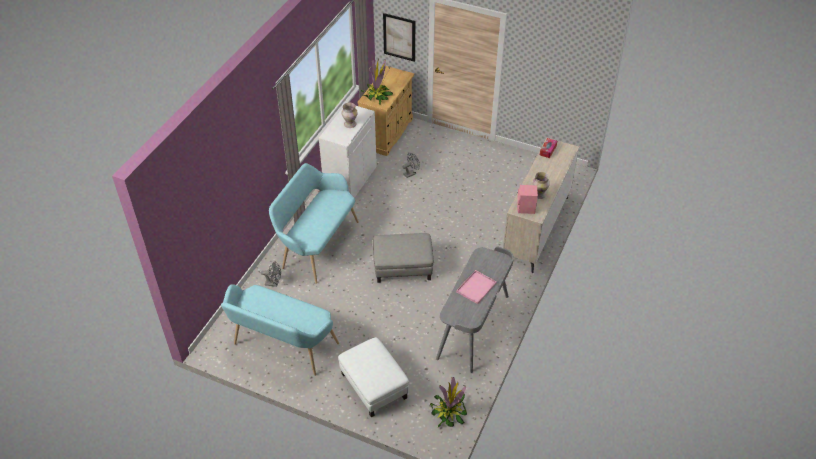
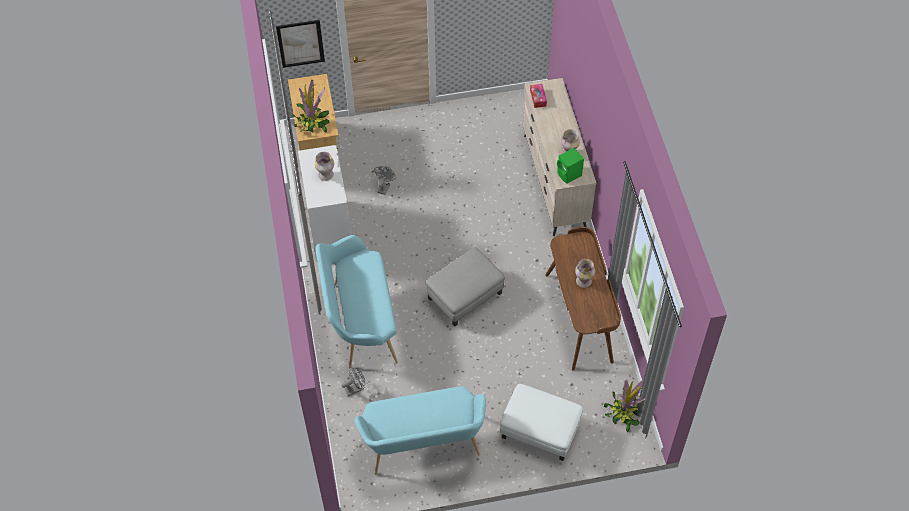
camera: 35 degrees left, 10 degrees up
(474, 327) = (579, 317): grey desk -> brown desk
(476, 287) = (583, 281): pink tray -> vase
(526, 208) = (569, 175): pink speaker -> green speaker

